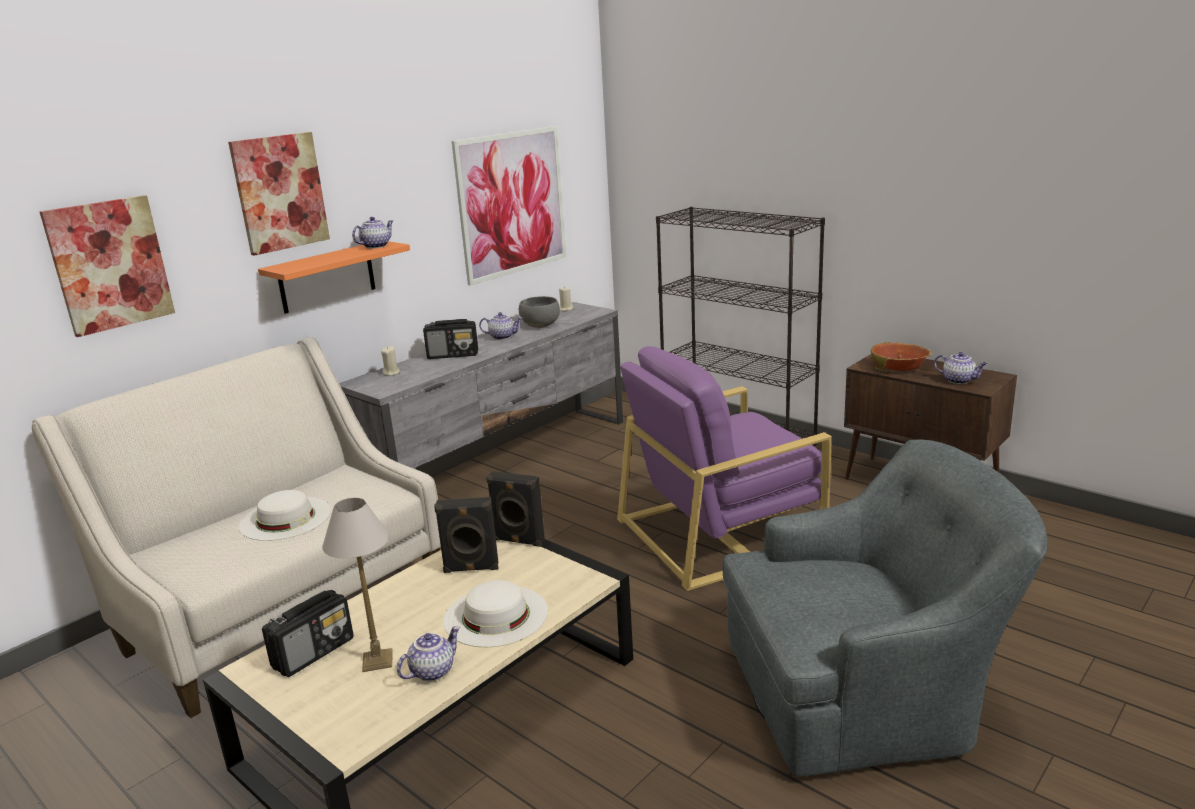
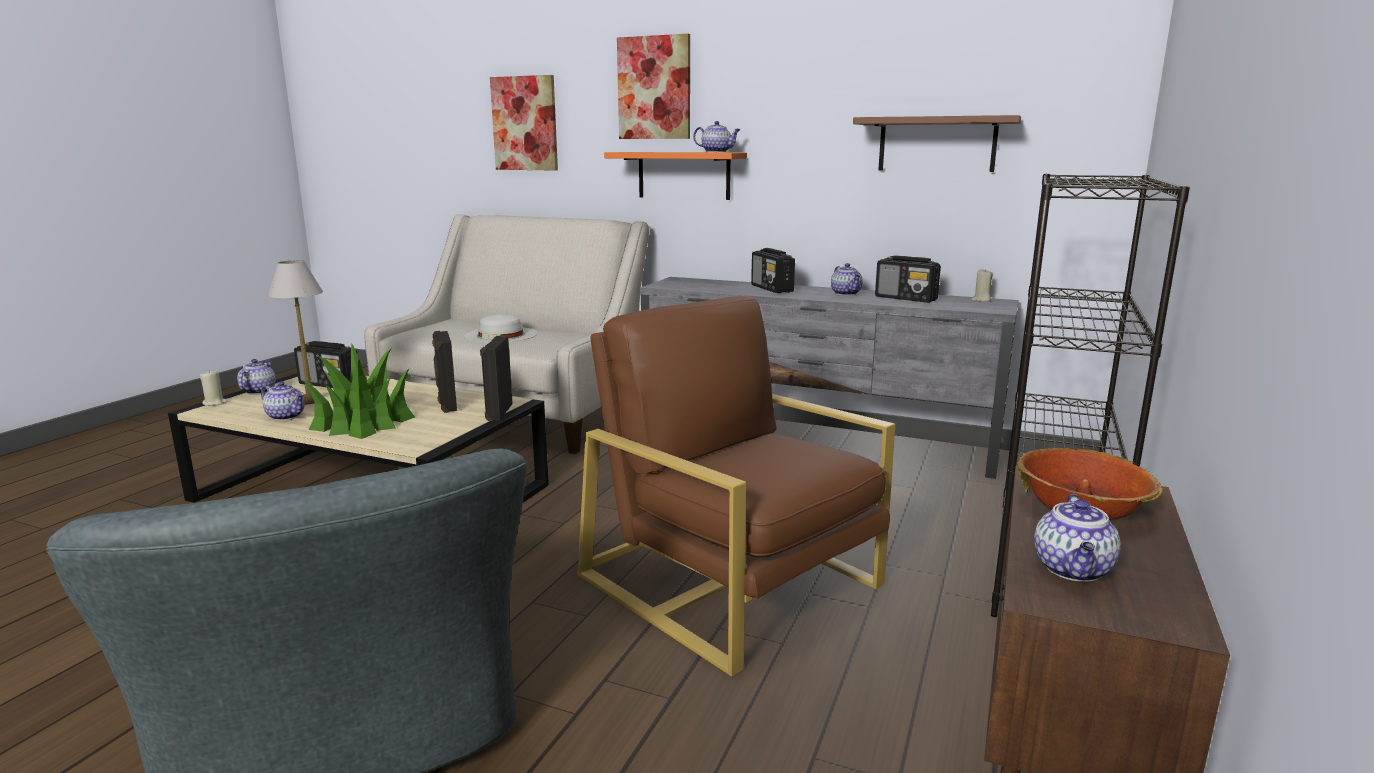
camera: 70 degrees right, 5 degrees down
(290, 712) = (258, 391): none -> teapot
(391, 373) = (707, 282): beige candle -> beige candle (215, 403)
(495, 615) = (363, 422): white hat -> potted plant
(512, 203) = (937, 144): picture -> brown shelf
(540, 325) = (906, 299): grey bowl -> radio
(720, 532) = (732, 581): purple armchair -> brown armchair

